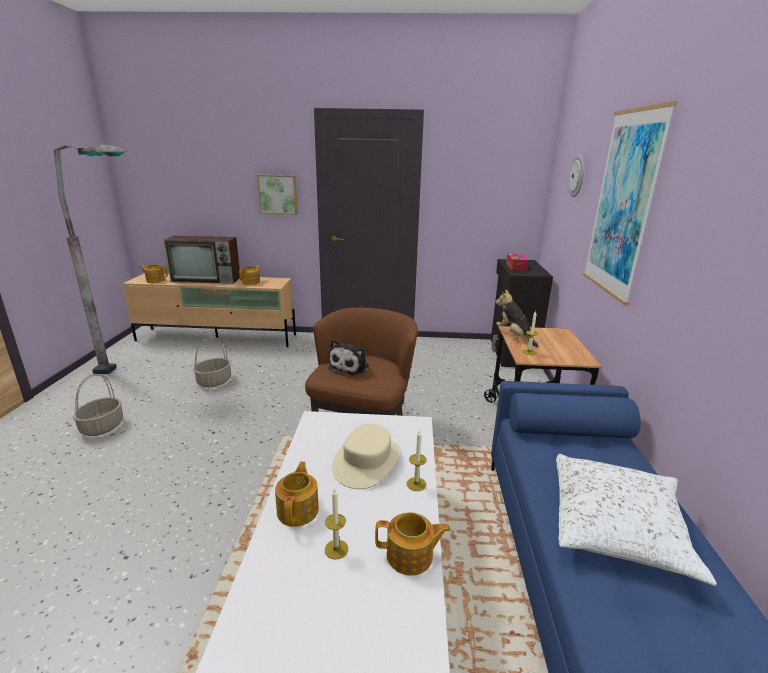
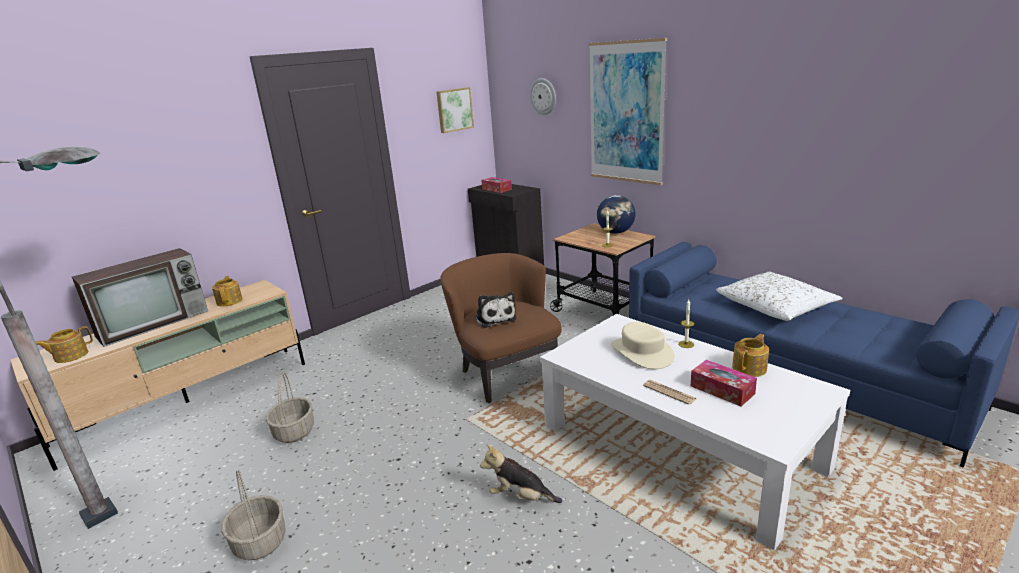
camera: 45 degrees left, 0 degrees up
(278, 194) = (222, 175): picture -> picture (454, 110)
(298, 510) = (669, 392): teapot -> newspaper
(336, 549) = (722, 390): candle -> tissue box
(514, 336) = (577, 240): plush toy -> plush toy (520, 497)
(568, 345) = (616, 232): none -> globe

